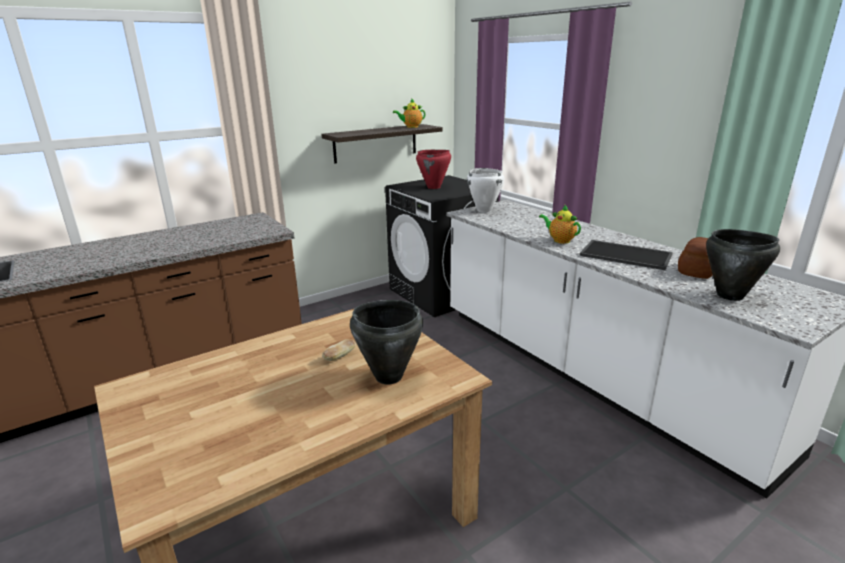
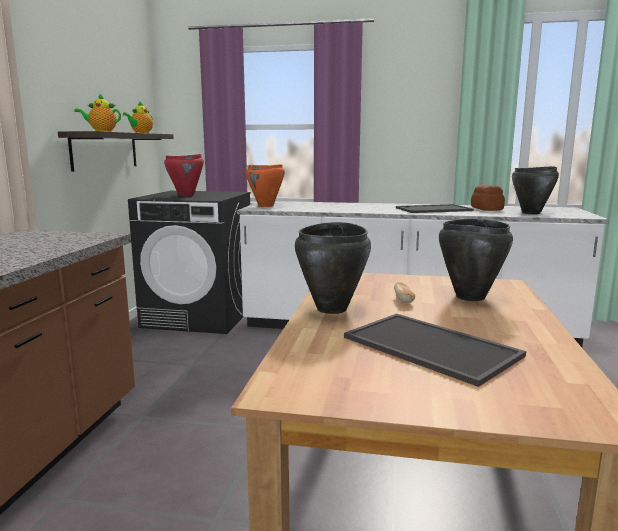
camera: 45 degrees left, 10 degrees down
(242, 404) = (433, 346): none -> tray
(284, 343) = (332, 309): none -> black cooking pot
(484, 210) = (266, 206): white cooking pot -> orange cooking pot
(559, 240) = (375, 210): teapot -> teapot (101, 131)

